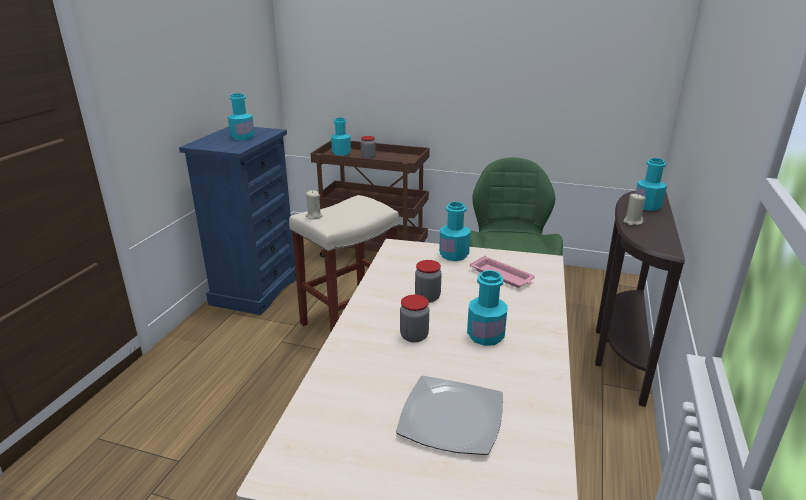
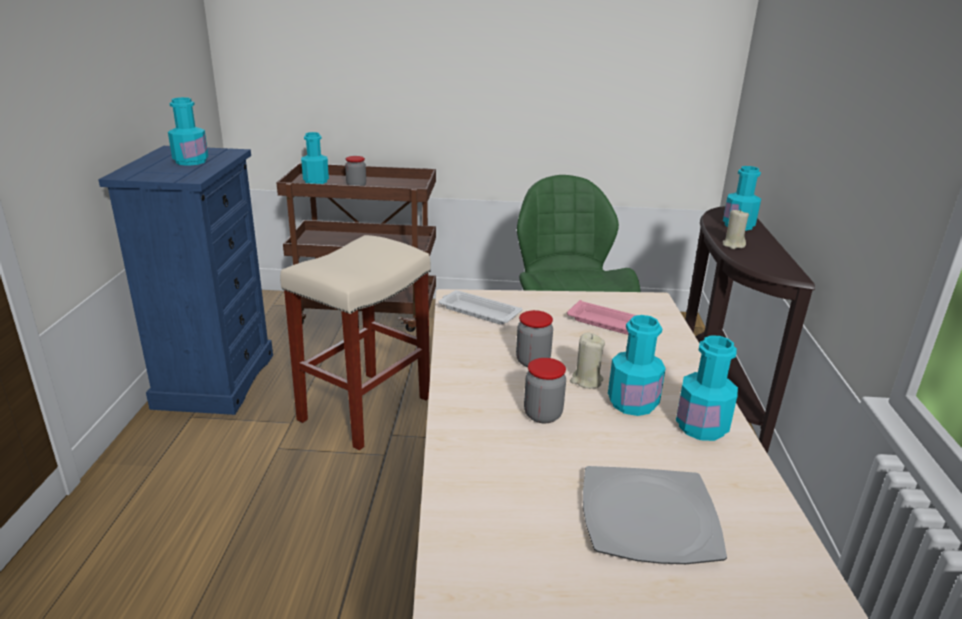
camera: 15 degrees left, 0 degrees up
(314, 216) = (319, 267): beige candle -> beige candle (586, 381)
(407, 257) = (478, 312): none -> white tray
(454, 255) = (536, 303): turquoise bottle -> turquoise bottle (701, 427)

